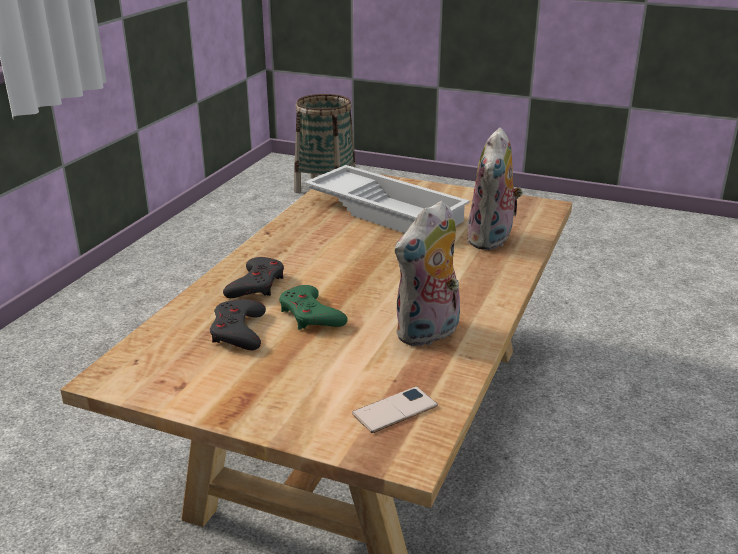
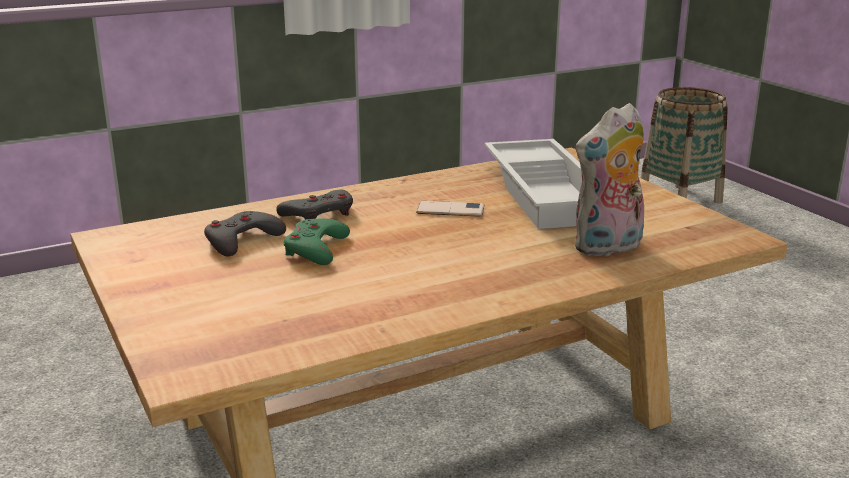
camera: 40 degrees right, 5 degrees down
(395, 410) = (240, 340): phone -> phone (450, 210)
(428, 334) = (382, 299): plush toy -> none

